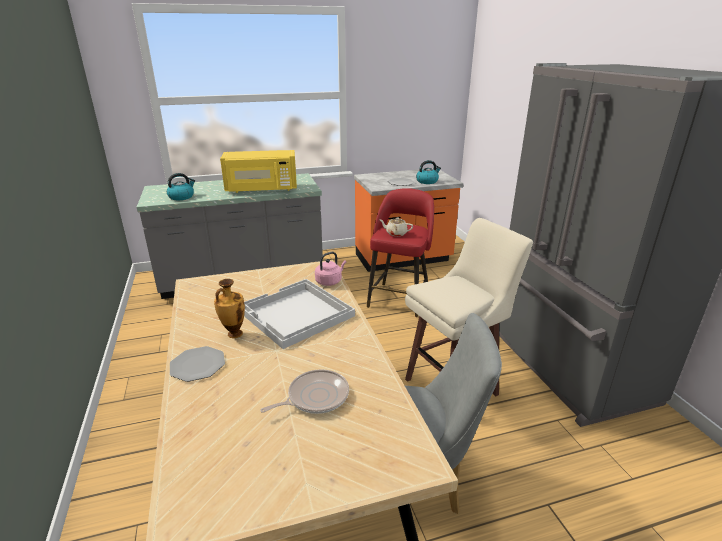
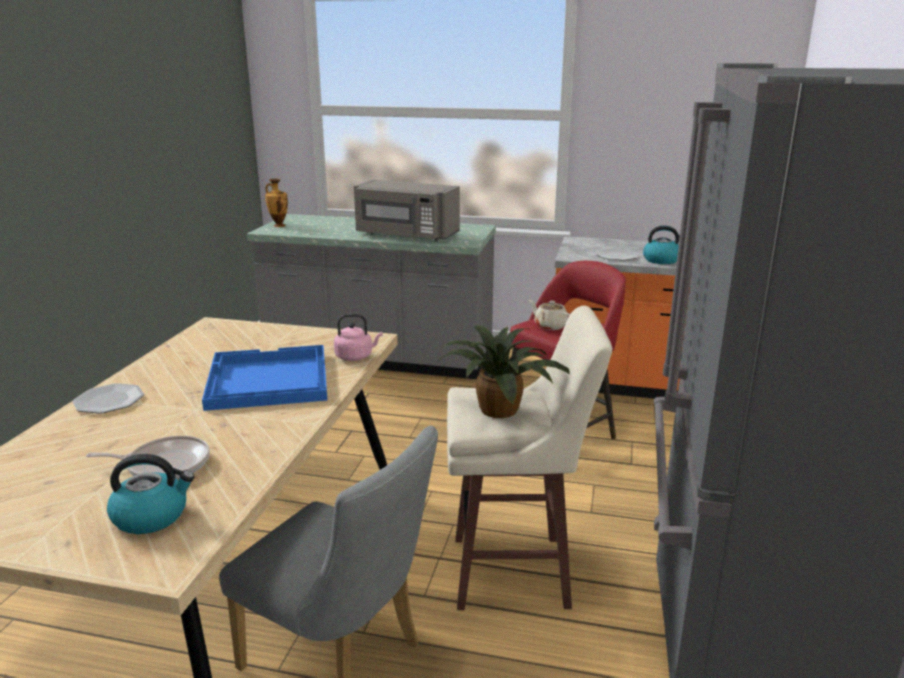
camera: 30 degrees right, 5 degrees down
(181, 197) = (305, 230): kettle -> kettle (152, 516)
(234, 334) = (180, 382): vase -> vase (278, 225)
(262, 189) = (406, 235): yellow microwave -> grey microwave
(295, 314) = (267, 380): white tray -> blue tray
(458, 291) = (502, 409): none -> potted plant

